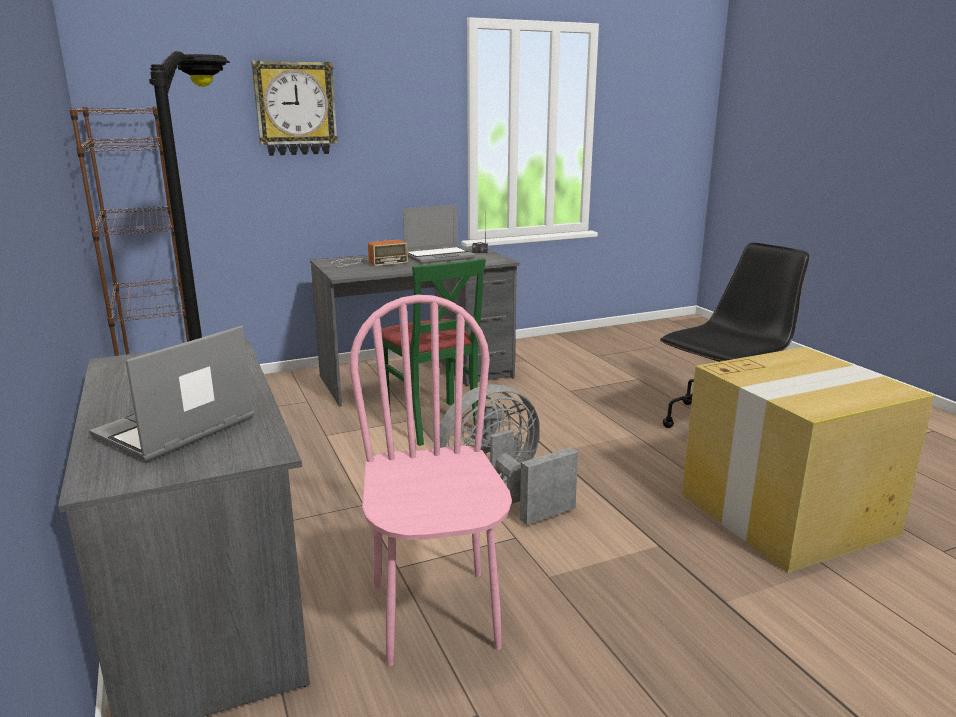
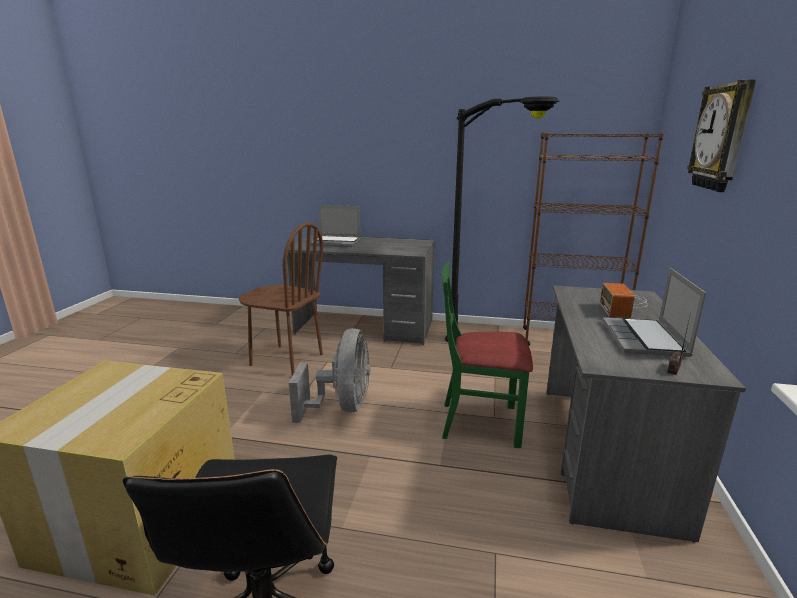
camera: 125 degrees right, 0 degrees up
(175, 429) = (336, 242): laptop -> laptop turned 120 degrees clockwise
(436, 615) = (286, 360): pink chair -> brown chair

